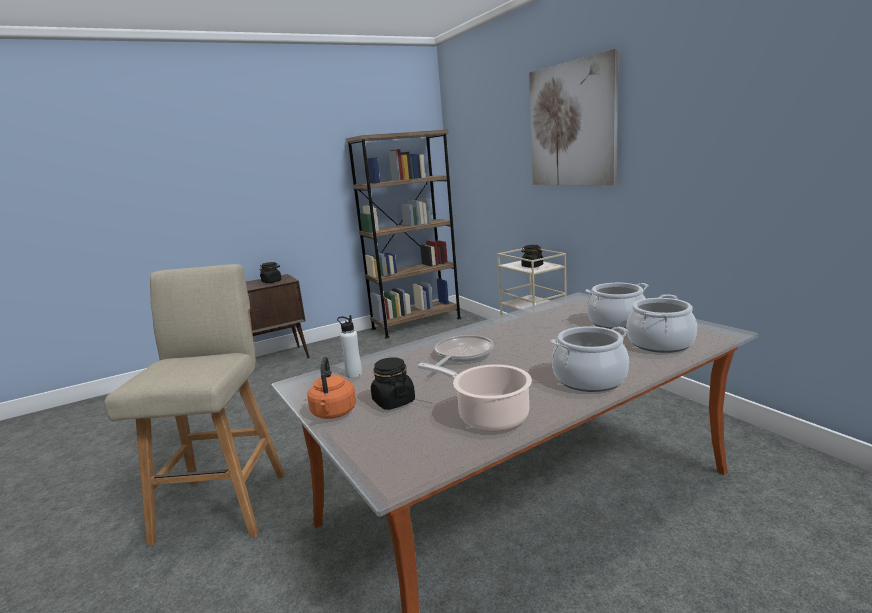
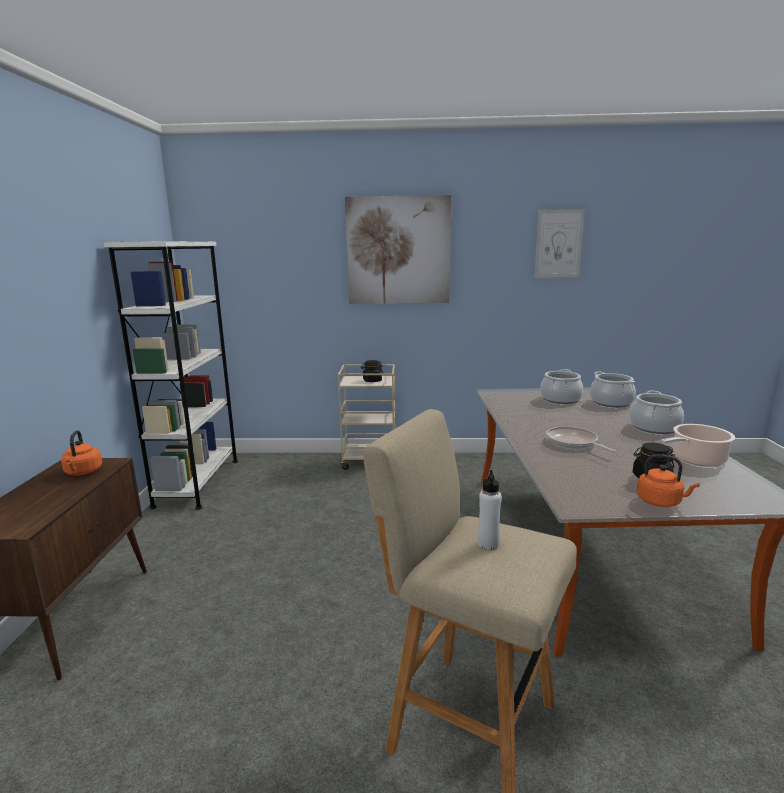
camera: 60 degrees left, 0 degrees up
(272, 281) = (83, 472): black jar -> orange kettle
(354, 374) = (575, 481): white bottle -> white bottle (488, 543)
(416, 323) = (198, 482): brown bookcase -> white bookcase
(753, 93) = (558, 244): none -> picture

